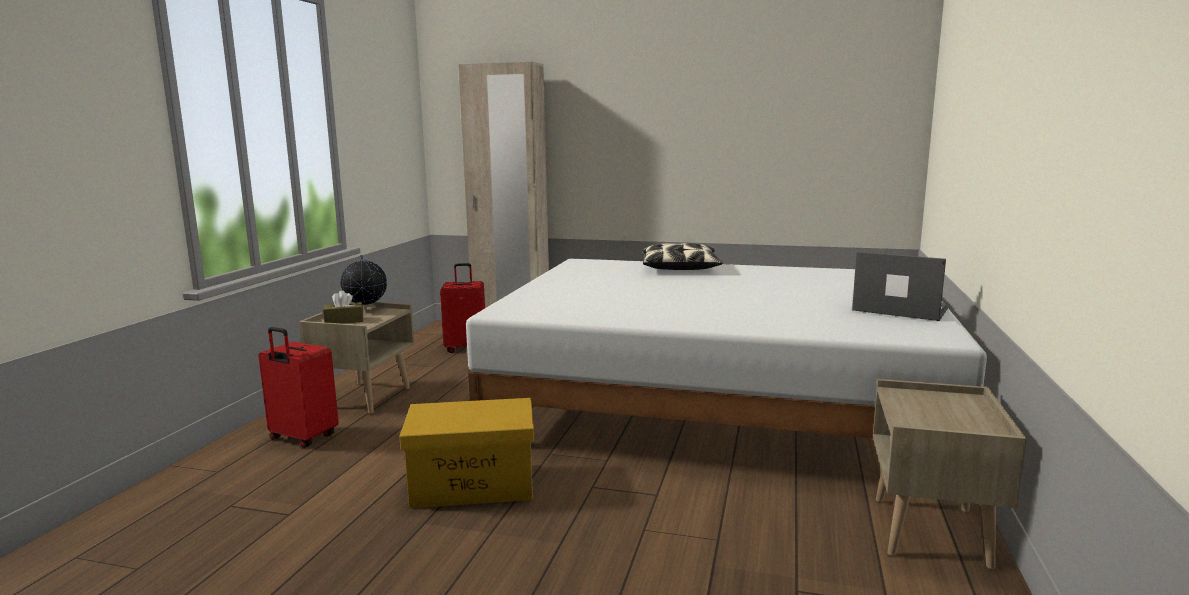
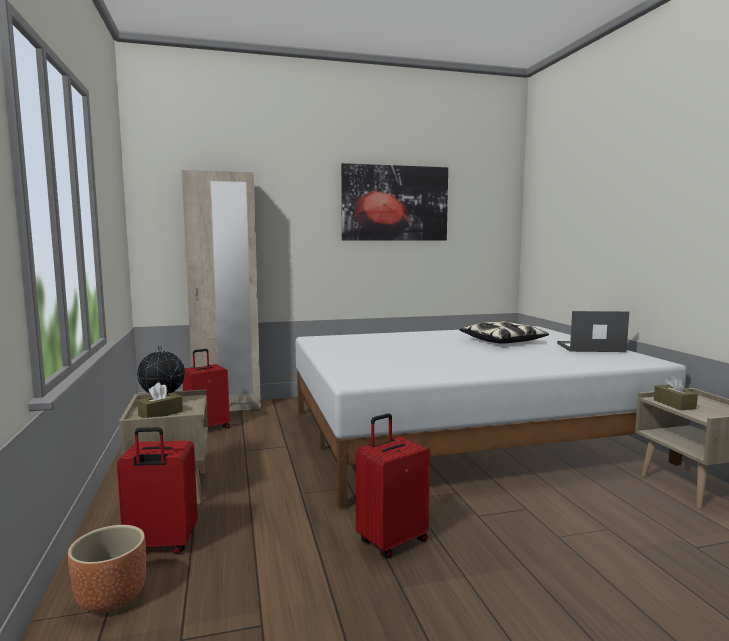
camera: 30 degrees left, 5 degrees down
(227, 465) = (111, 598): none -> brown planter
(474, 485) = (391, 541): yellow storage box -> red suitcase
(680, 268) = (399, 336): pillow -> pillow (502, 341)
(724, 89) = (395, 203): none -> picture
(906, 402) = (674, 404): none -> brown tissue box

